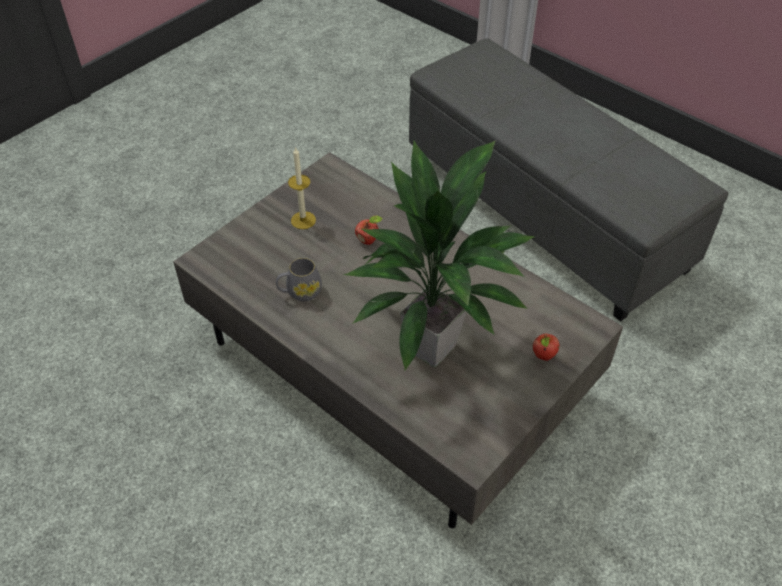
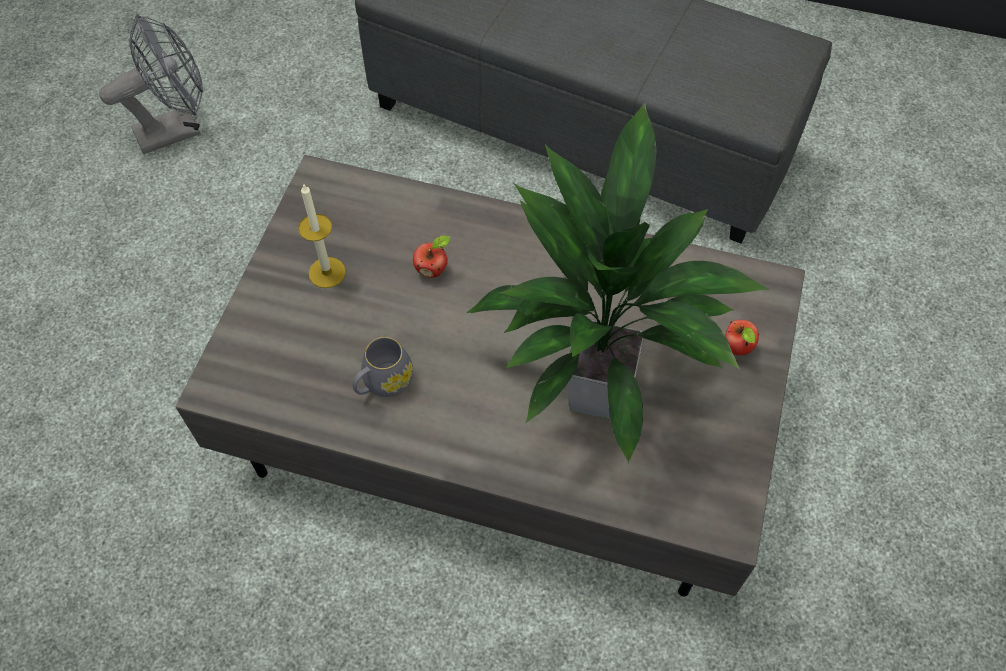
camera: 25 degrees left, 10 degrees up
(281, 132) = (177, 129): none -> grey fan

